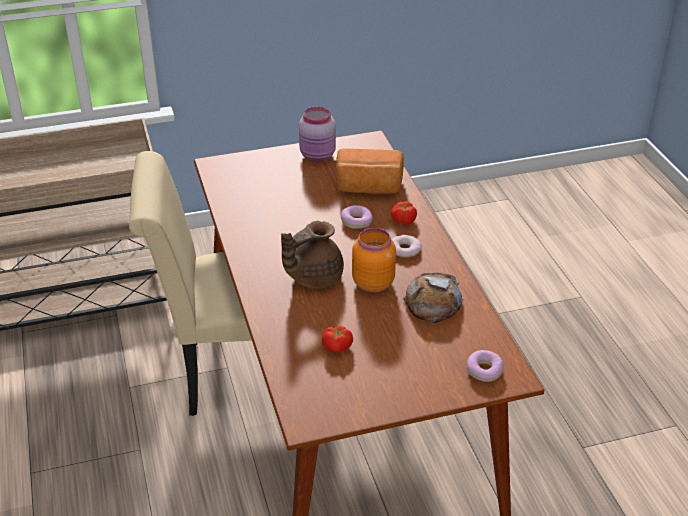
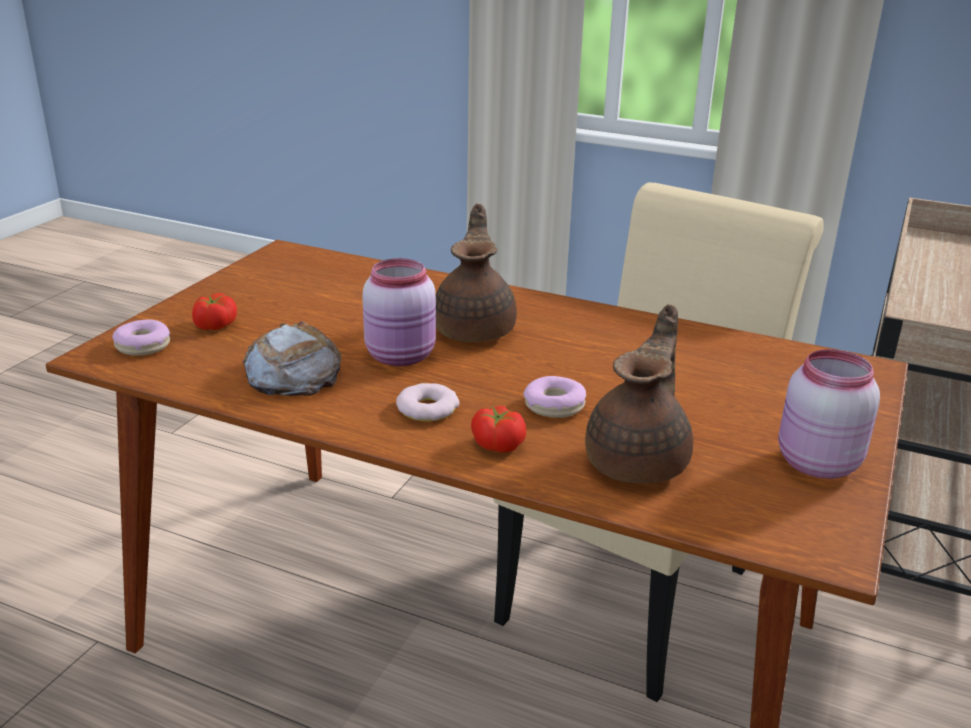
camera: 130 degrees right, 10 degrees down
(337, 347) = (340, 296): tomato -> tomato (214, 325)
(369, 188) = (639, 461): bread -> brown teapot
(372, 282) = (402, 356): orange jar -> pink jar

